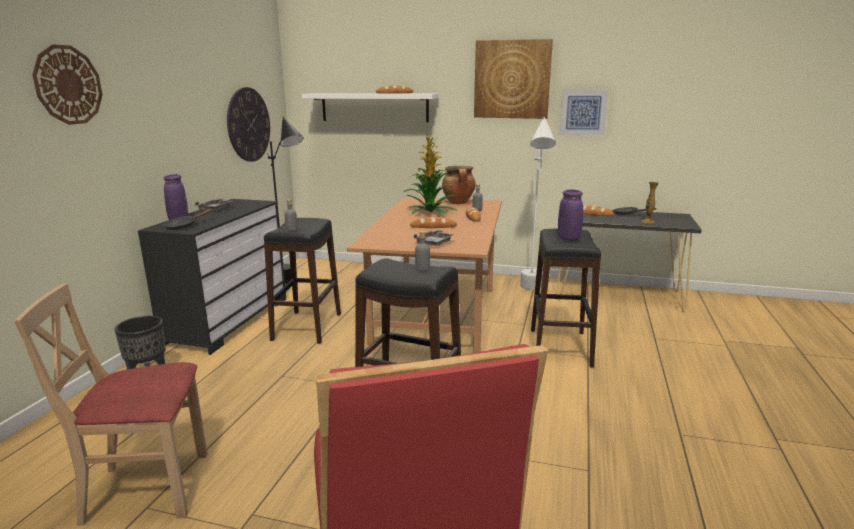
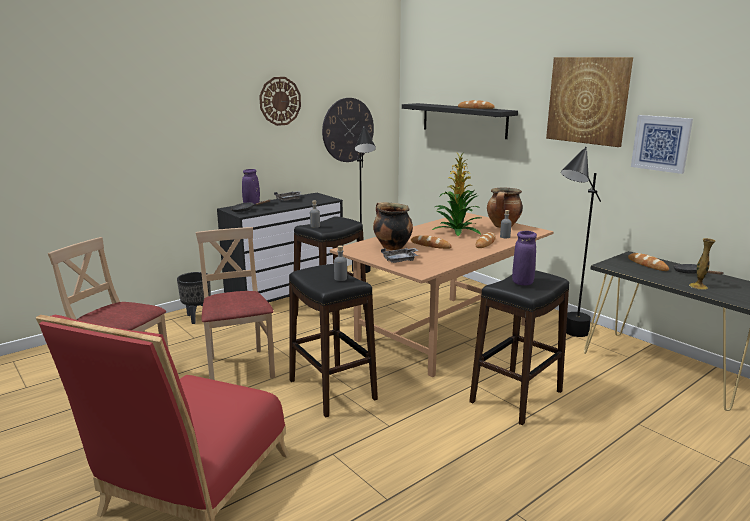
camera: 35 degrees right, 0 degrees up
(68, 85) = (174, 101): wall clock -> wall clock (280, 101)
(280, 412) = (239, 367): none -> beige chair
(374, 107) = (463, 120): white shelf -> black shelf
(403, 234) = (391, 247): none -> cooking pot
(532, 292) = (567, 338): white floor lamp -> black floor lamp

